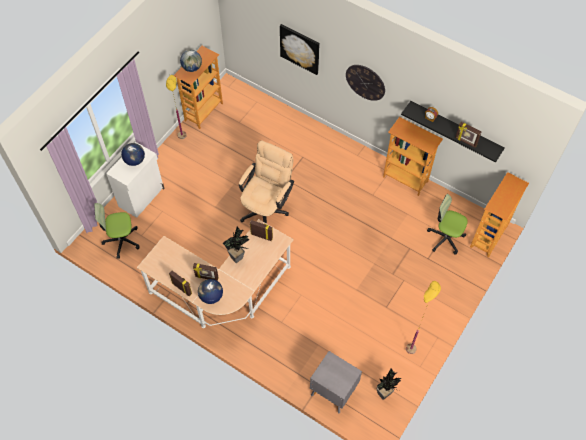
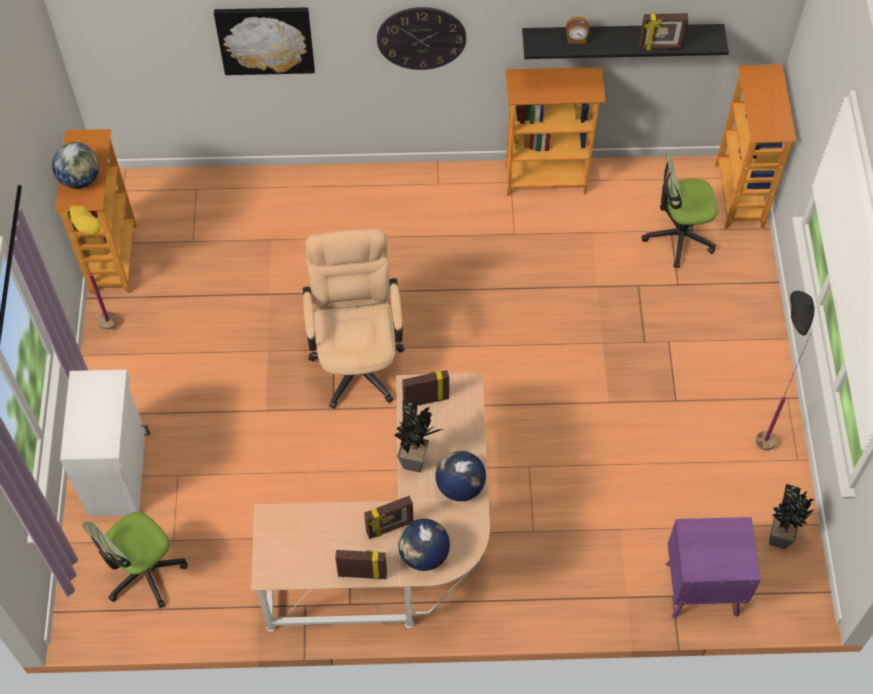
camera: 35 degrees left, 0 degrees up
(135, 160) = (96, 404): globe -> globe (460, 486)
(332, 391) = (700, 587): grey nightstand -> purple nightstand
(413, 342) = (759, 429): yellow floor lamp -> black floor lamp

